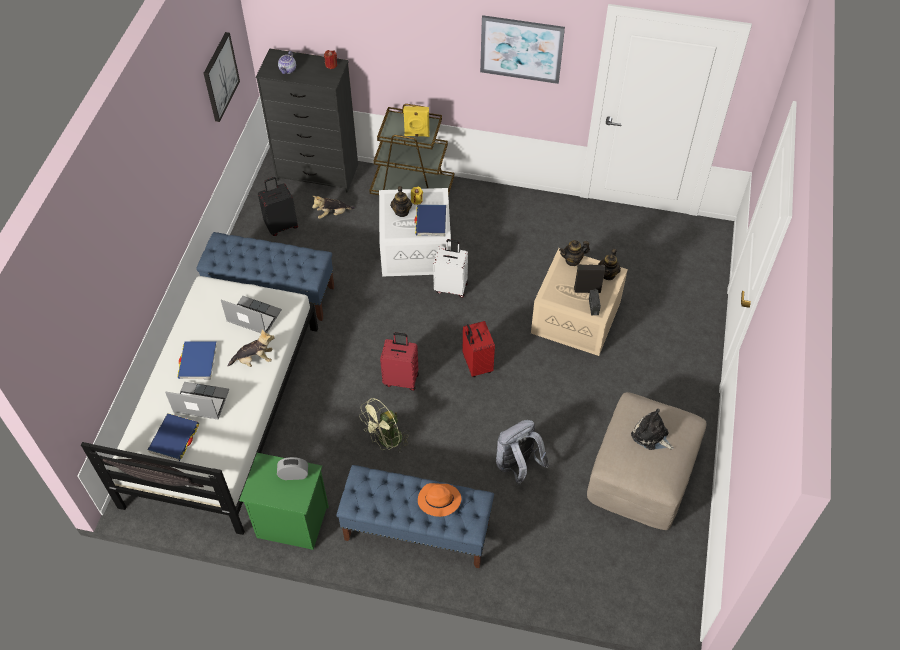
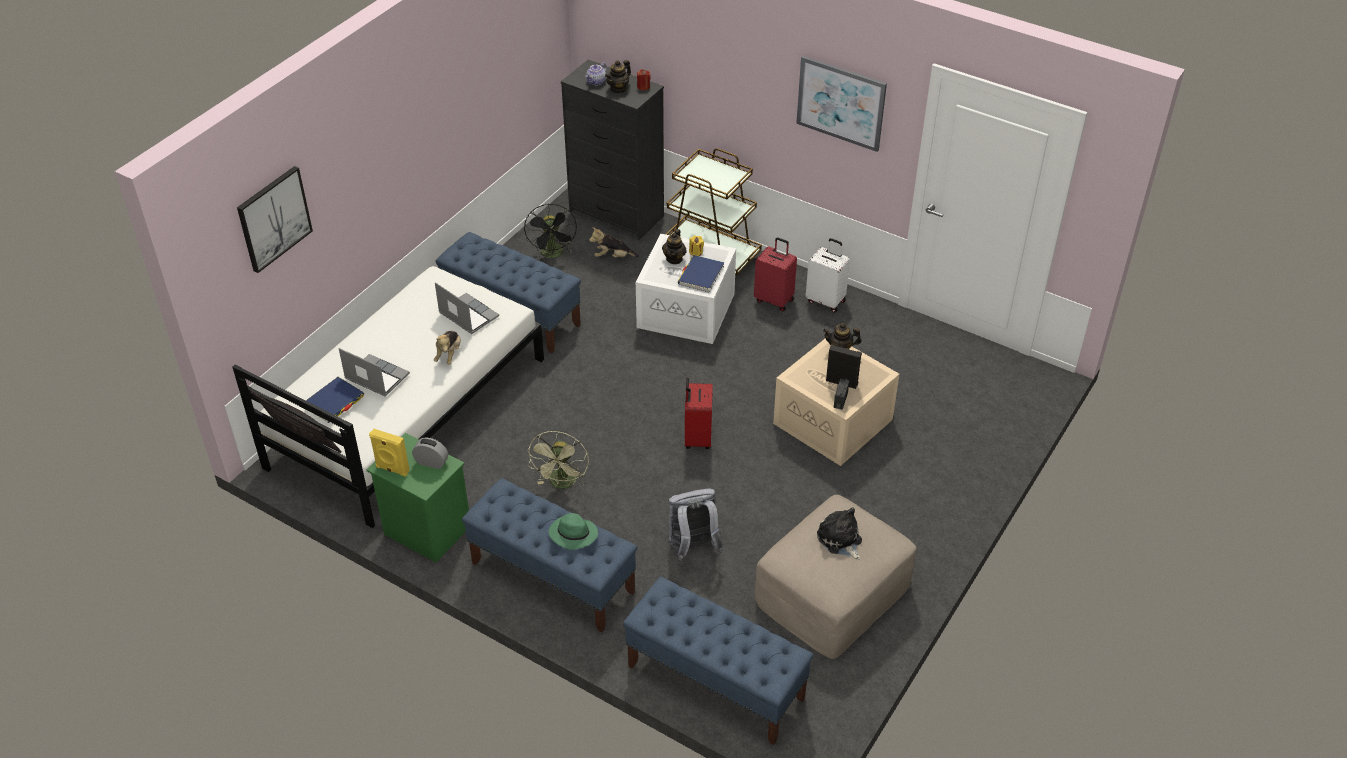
camera: 20 degrees right, 10 degrees down
(198, 362) = (392, 341): blue book -> none
(220, 77) = (519, 69): picture -> picture (273, 218)
(254, 360) = (449, 354): plush toy -> plush toy turned 90 degrees clockwise
(281, 225) = (553, 255): black suitcase -> black fan
(386, 441) = (562, 484): green fan -> green fan turned 60 degrees counterclockwise
(401, 379) = (608, 430): red suitcase -> red suitcase (774, 300)
(417, 135) = (717, 182): yellow speaker -> yellow speaker (392, 469)
(438, 500) = (572, 534): orange hat -> green hat
(451, 287) = (706, 357): white suitcase -> white suitcase (826, 300)
(587, 582) = (715, 682): none -> blue bench
(608, 274) = (874, 373): teapot -> teapot (618, 89)

